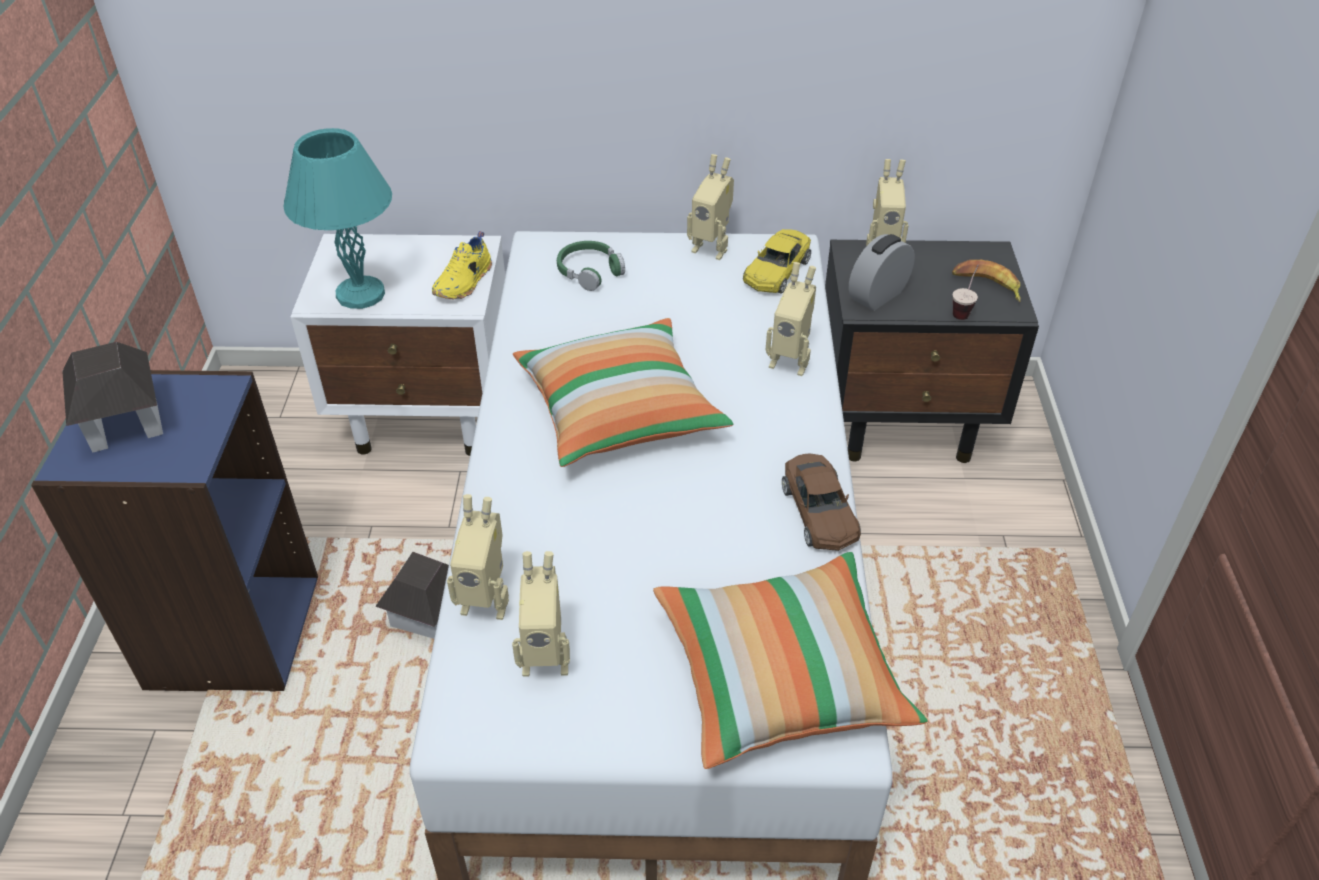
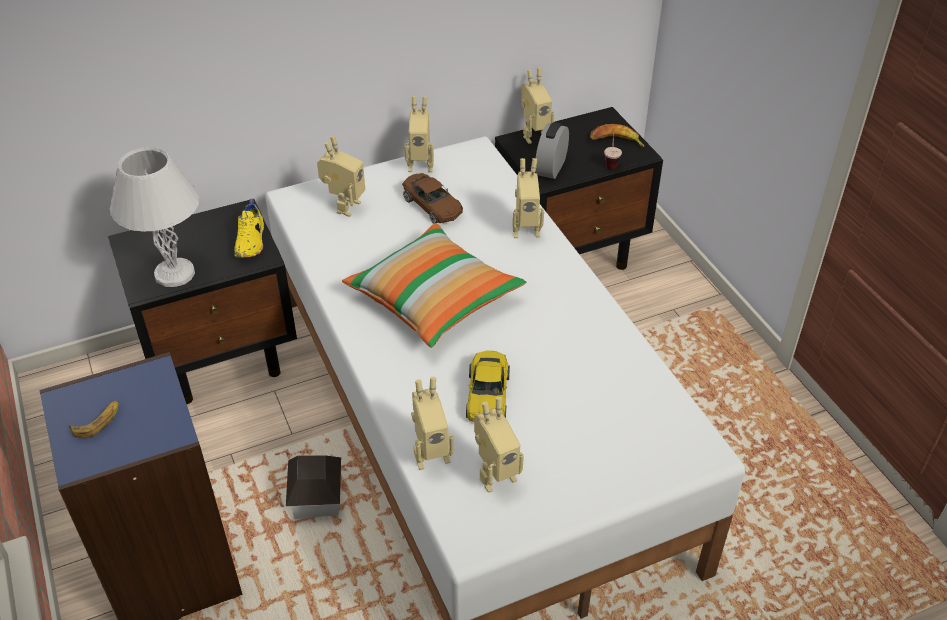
camera: 25 degrees left, 0 degrees up
(124, 424) = (98, 422): toy house -> banana
(358, 295) = (173, 275): turquoise table lamp -> white table lamp
(429, 415) = (223, 357): white nightstand -> black nightstand
(589, 271) = (344, 206): green headphones -> toy robot
(776, 271) = (476, 169): yellow toy car -> yellow toy car (487, 395)
(781, 675) = (647, 431): pillow -> none
(819, 512) = (606, 322): brown toy car -> brown toy car (432, 205)

